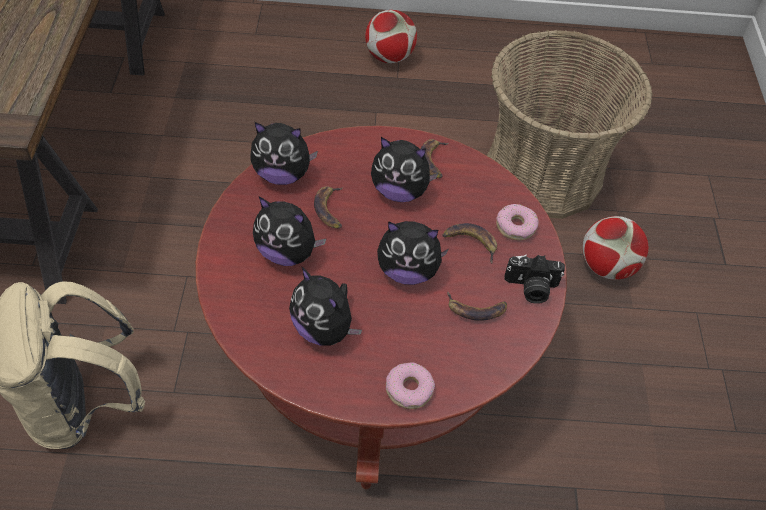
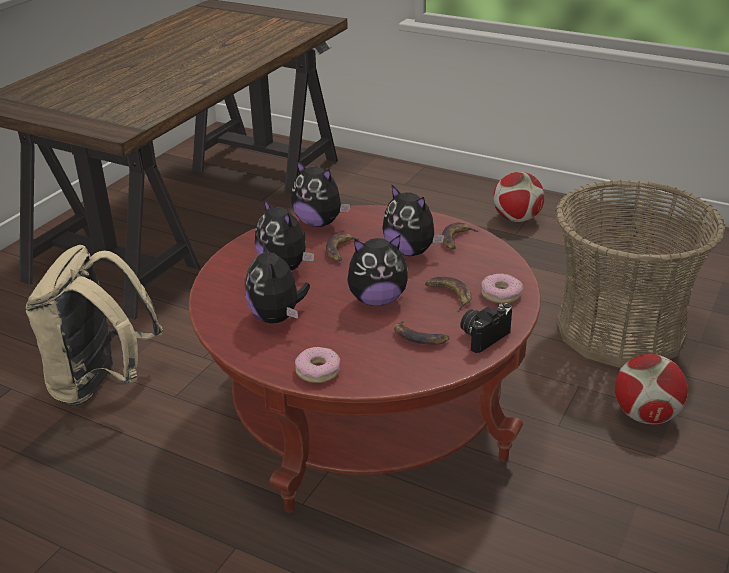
camera: 30 degrees right, 20 degrees down
(407, 271) = (377, 300): plush toy -> plush toy turned 45 degrees counterclockwise
(531, 288) = (483, 336): camera -> camera turned 105 degrees clockwise

